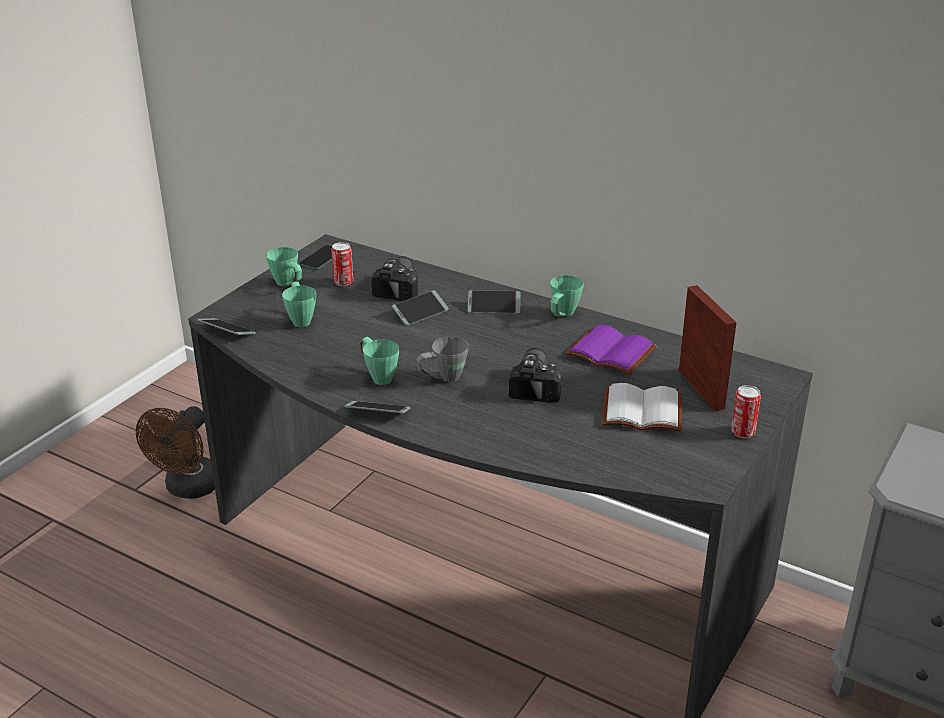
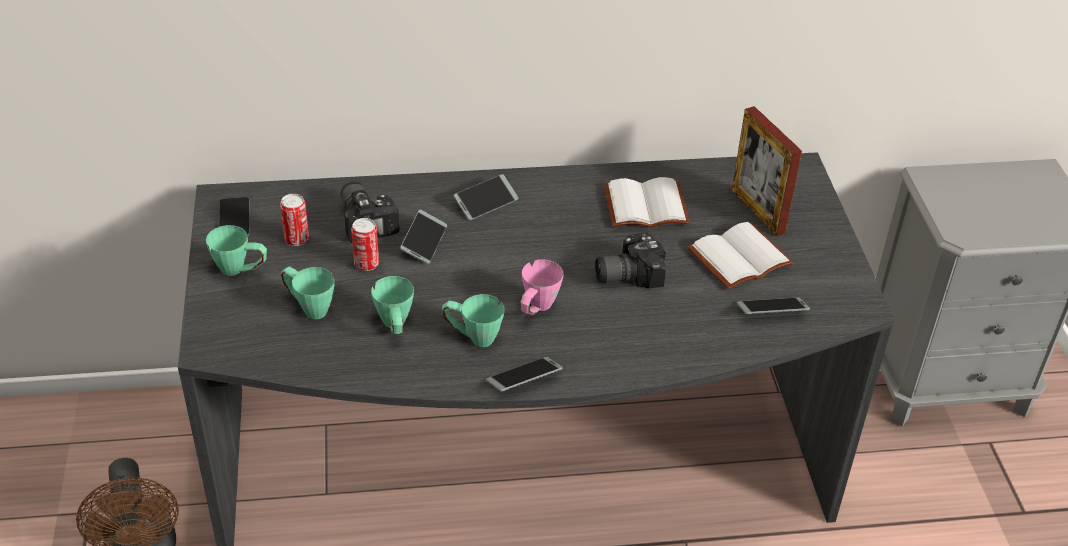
camera: 40 degrees left, 10 degrees up
(227, 332) = (248, 363): phone -> phone (771, 311)
(442, 379) = (536, 310): grey mug -> pink mug
(537, 385) = (626, 273): camera -> camera turned 75 degrees counterclockwise
(562, 316) = (558, 184): green mug -> green mug (395, 328)
(613, 352) = (646, 204): purple book -> white book
(701, 389) = (758, 211): picture frame -> picture frame turned 150 degrees counterclockwise
(742, 432) = (833, 240): can -> can (366, 264)

